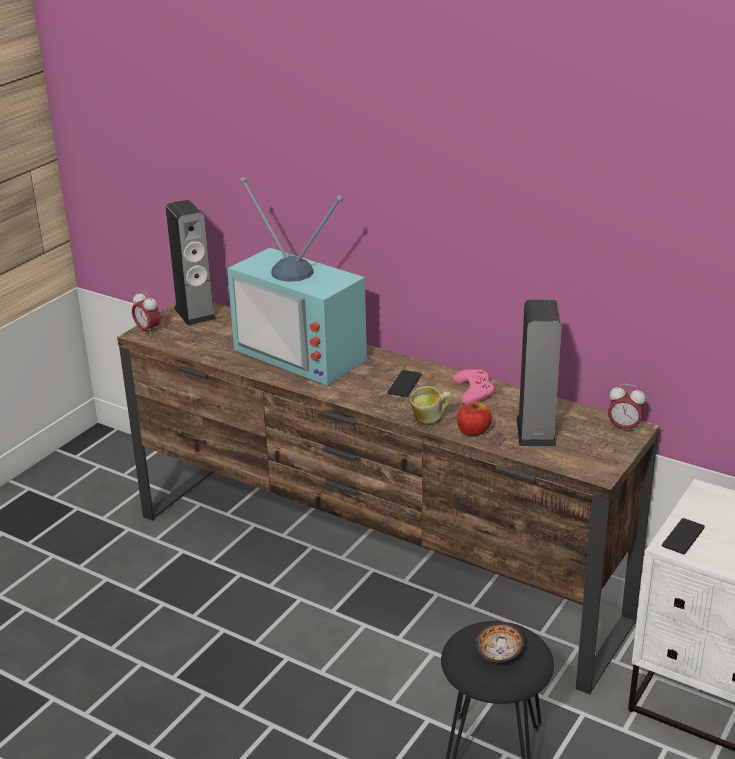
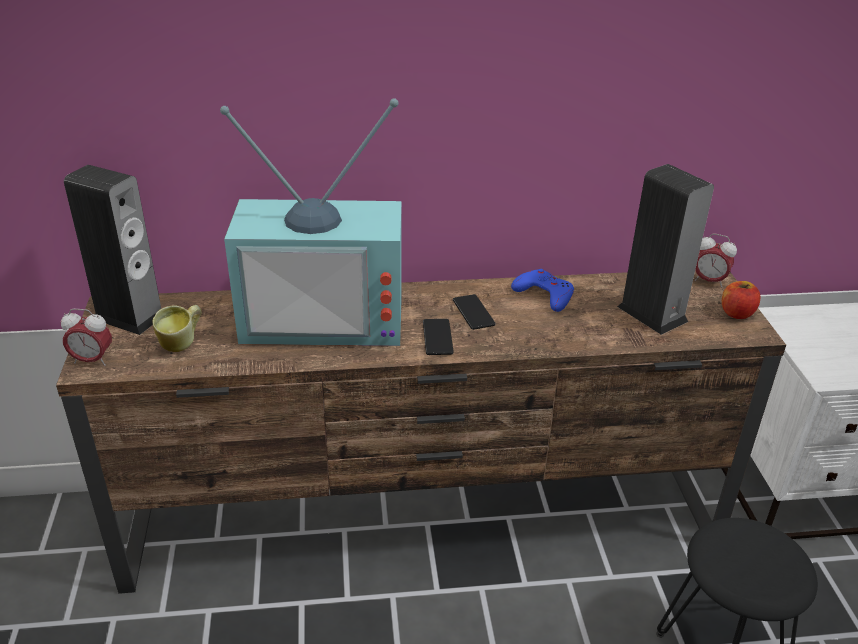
camera: 40 degrees left, 5 degrees up
(430, 420) = (551, 342): mug -> mug (182, 344)
(473, 391) = (544, 294): pink game controller -> blue game controller
(473, 431) = (603, 336): apple -> apple (736, 313)
(499, 653) = (759, 559): bowl -> none
(624, 428) = (709, 281): alarm clock -> alarm clock turned 45 degrees clockwise
(683, 537) = (821, 365): phone -> phone (437, 337)

